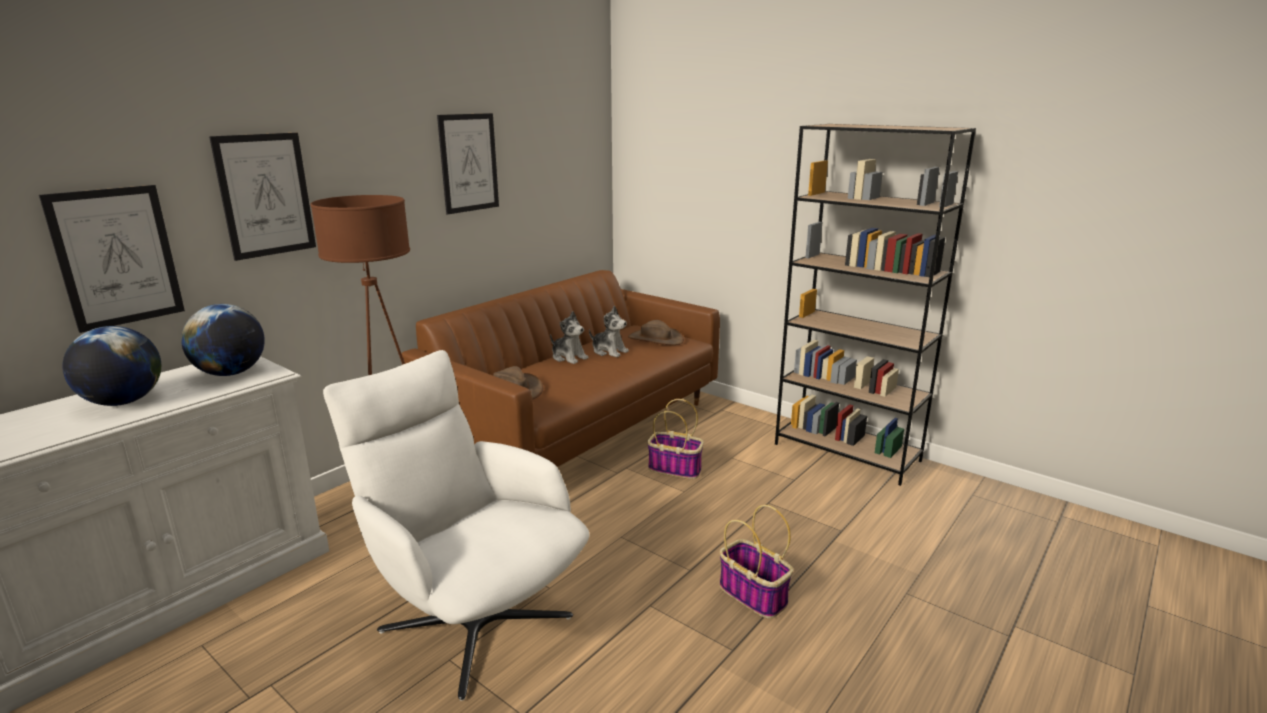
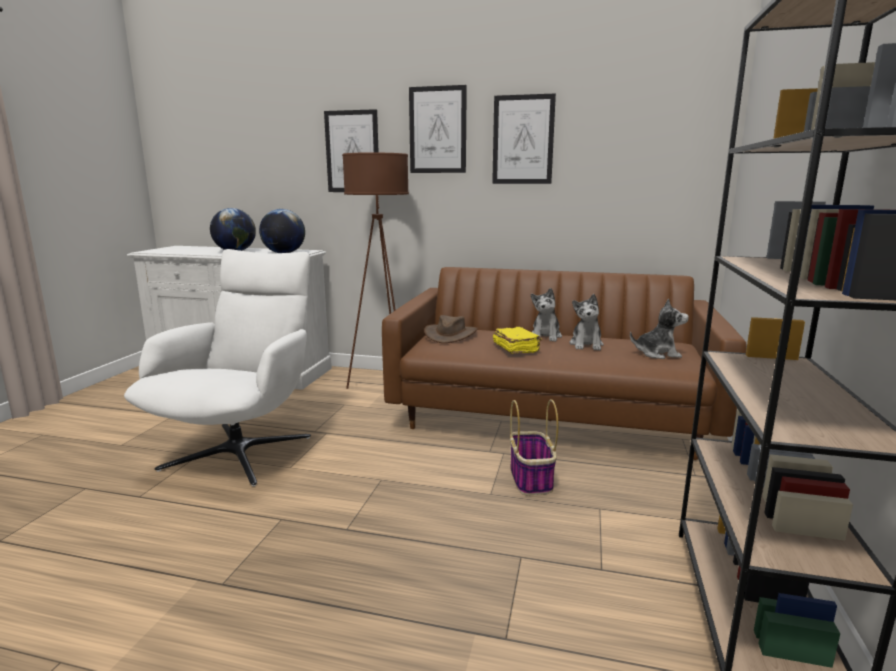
camera: 65 degrees right, 5 degrees down
(117, 257) = (273, 178): picture -> picture (437, 130)
(589, 375) = (516, 349): none -> yellow book
(655, 339) = (657, 354): brown hat -> plush toy
(754, 595) = (319, 581): basket -> none

